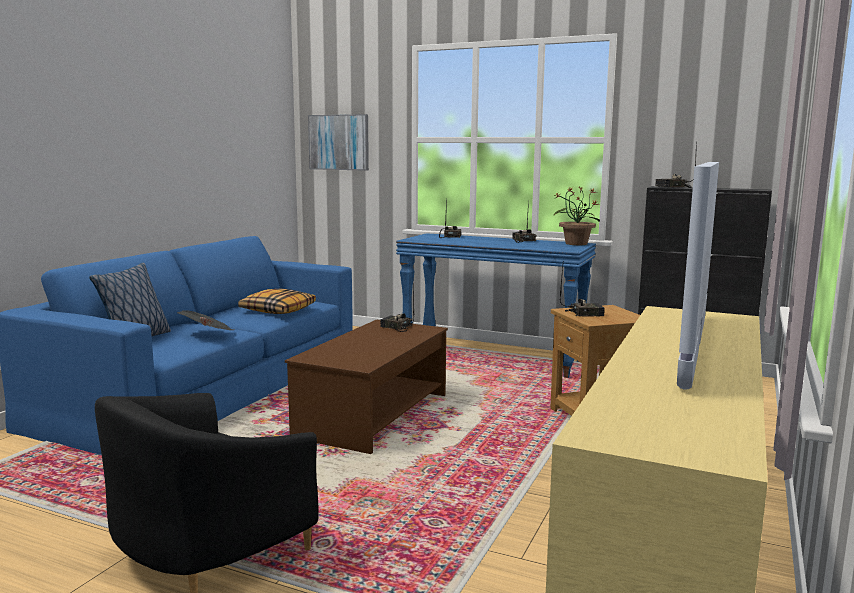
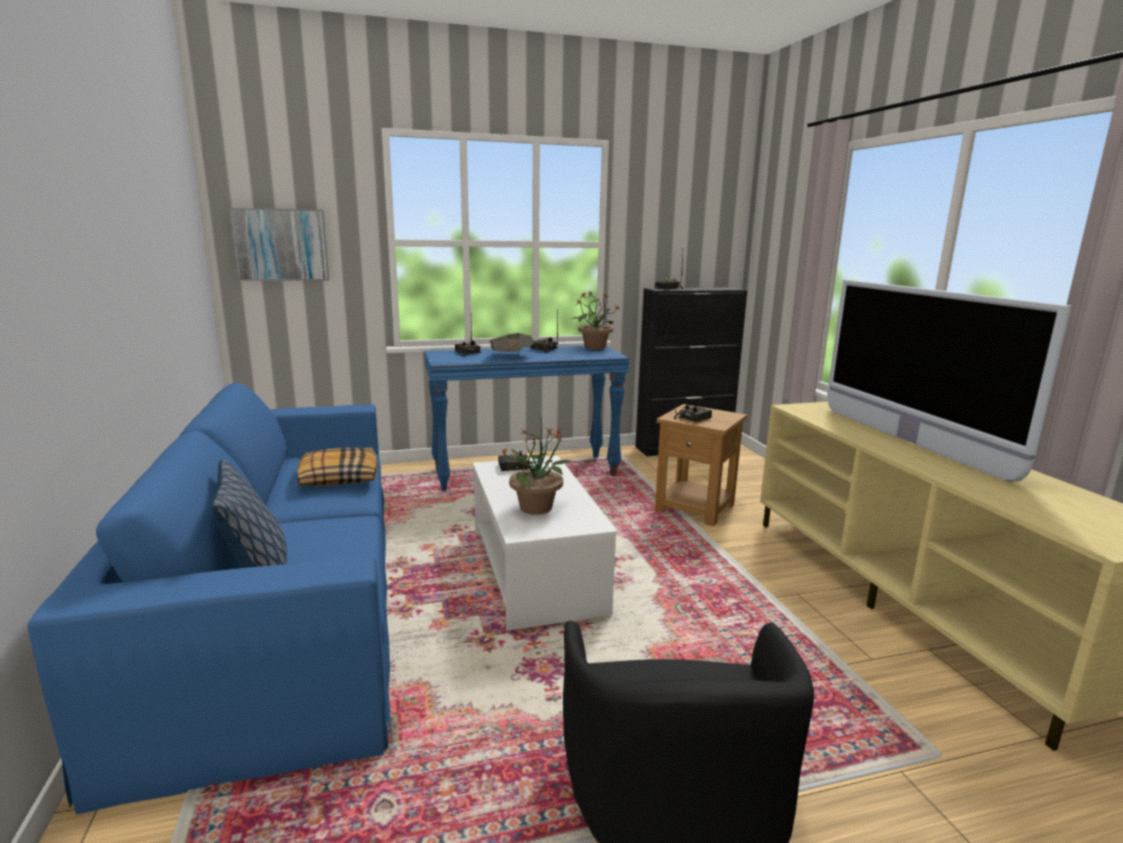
camera: 40 degrees left, 5 degrees up
(208, 335) = (338, 538): newspaper -> newspaper (512, 356)
(351, 349) = (537, 507): none -> potted plant
(374, 415) = (535, 570): brown coffee table -> white coffee table

